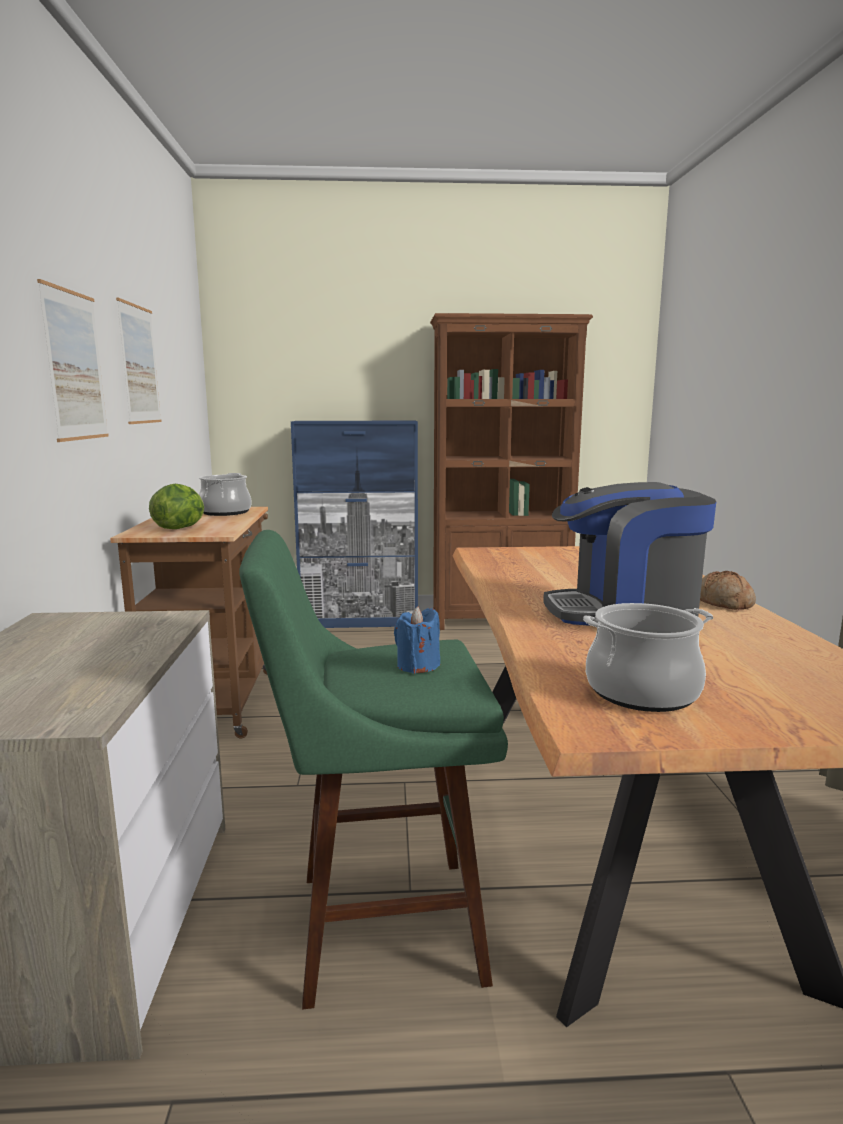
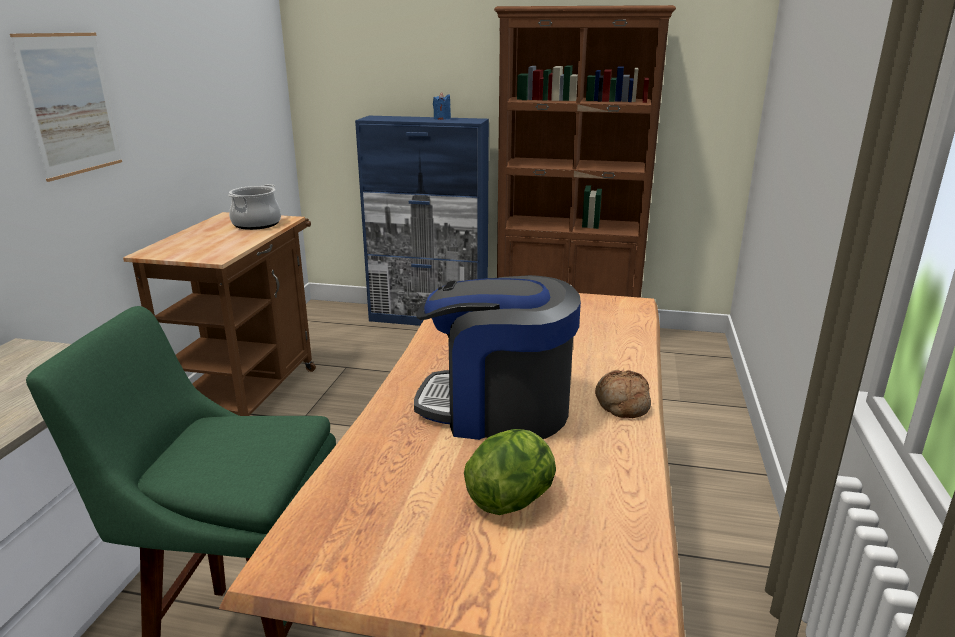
camera: 15 degrees right, 10 degrees up
(139, 365) = (172, 81): picture -> none
(180, 528) = (192, 247): lettuce -> lettuce (513, 499)
(418, 666) = (240, 451): blue candle -> blue candle (442, 119)
(642, 691) = (385, 524): cooking pot -> none

